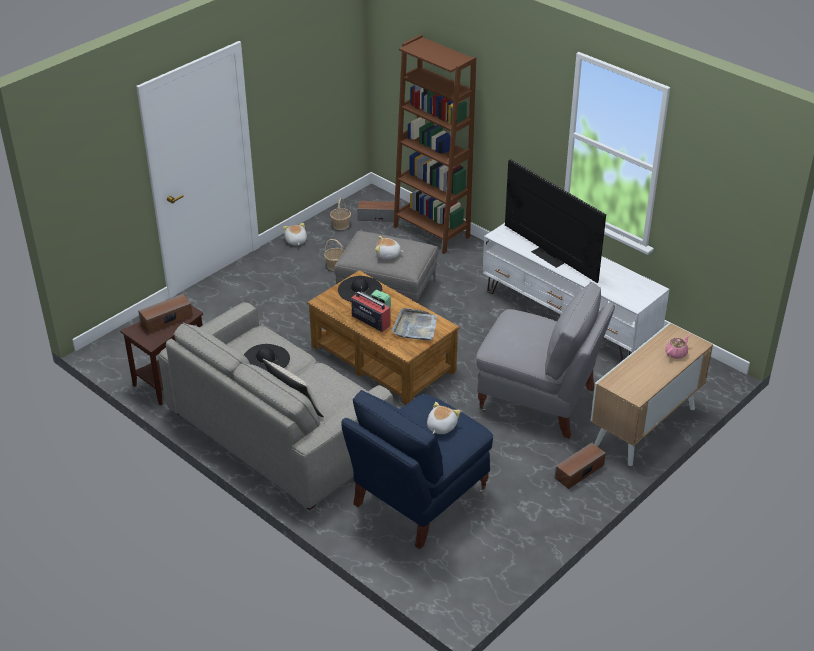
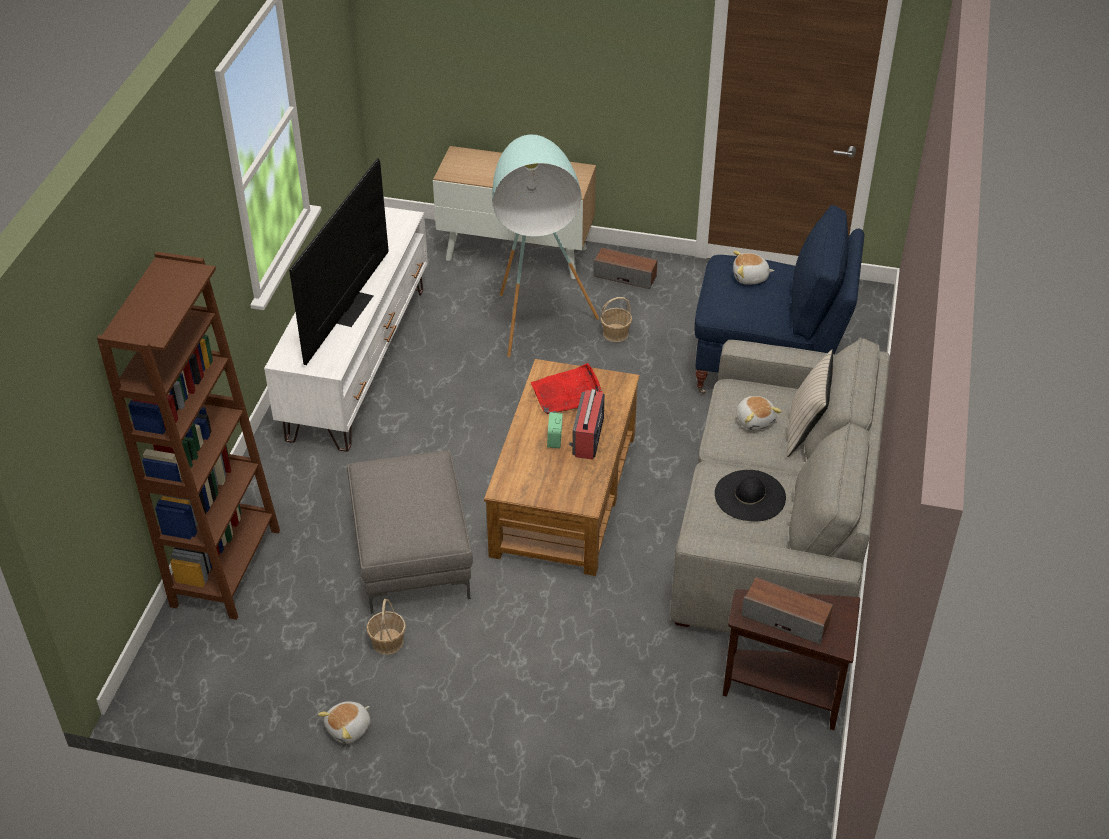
camera: 120 degrees left, 5 degrees up
(340, 225) = (267, 691): basket -> basket (616, 333)
(360, 289) = (530, 476): black hat -> none
(378, 216) = (214, 652): speaker -> none
(388, 255) = (422, 487): plush toy -> plush toy (755, 420)
(415, 327) = (568, 393): grey tray -> red tray
(539, 400) = (536, 336): grey armchair -> turquoise floor lamp
(676, 353) = (486, 163): pink teapot -> none

